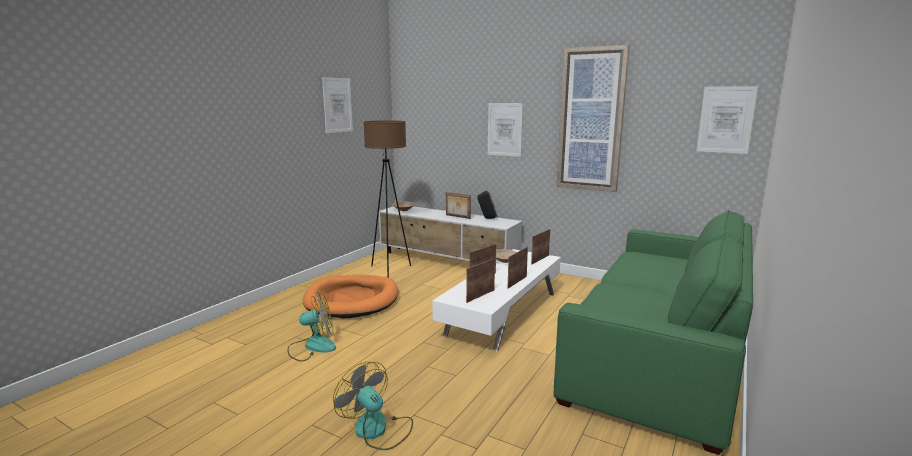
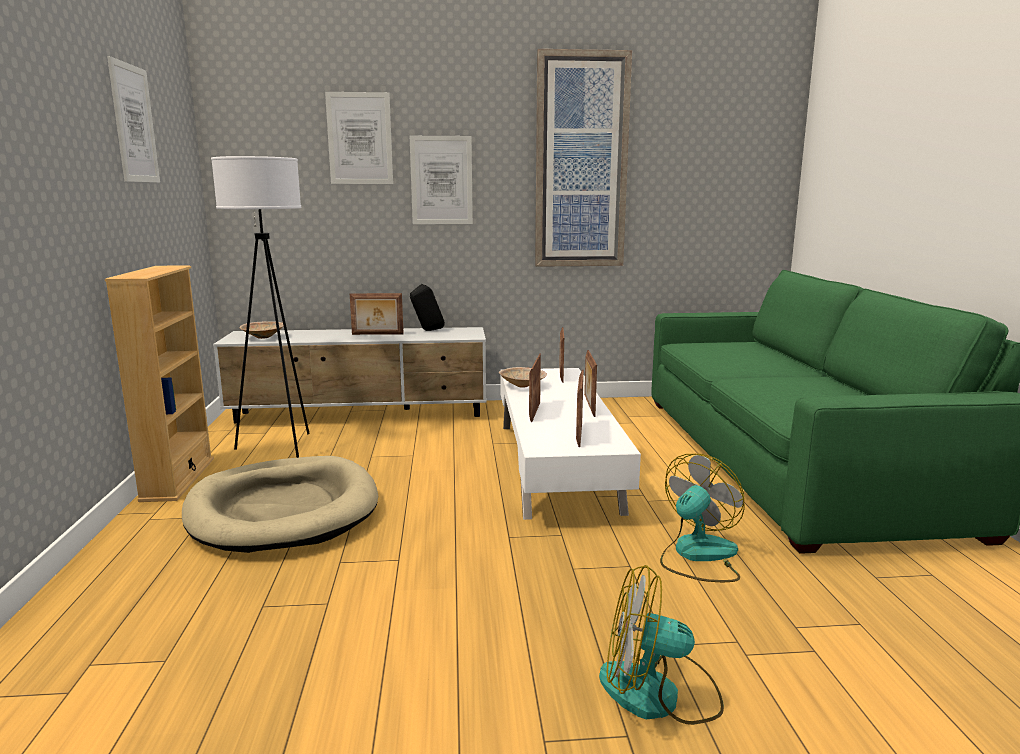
camera: 35 degrees left, 0 degrees up
(312, 347) = (328, 610): fan -> fan (697, 556)
(334, 275) = (178, 479): none -> beige bookcase
(352, 300) = (283, 510): orange dog bed -> beige dog bed
(390, 270) = (281, 448): brown floor lamp -> white floor lamp
(726, 119) = (751, 158): picture -> picture (360, 138)

